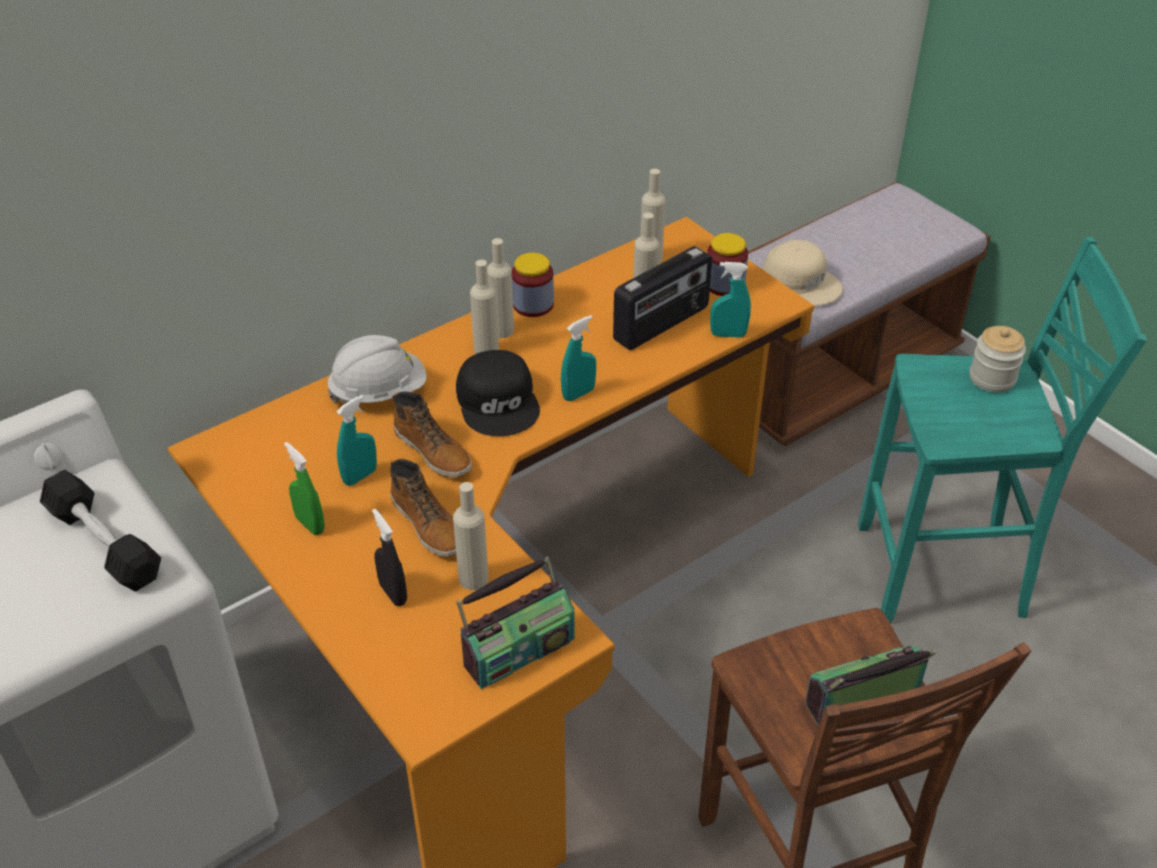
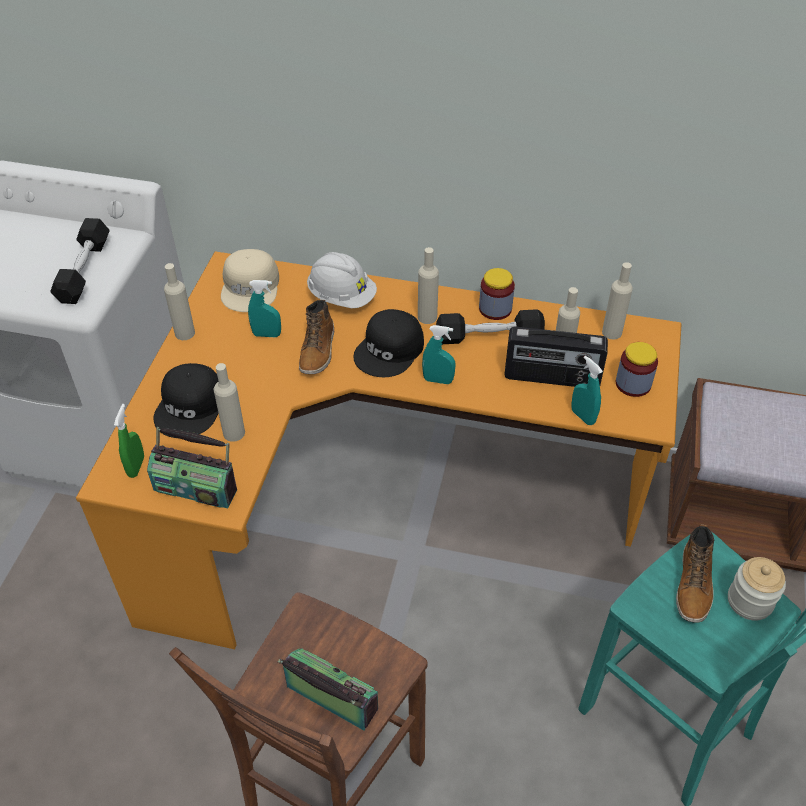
camera: 50 degrees right, 5 degrees up
(310, 524) = (211, 340): green spray bottle -> green spray bottle (136, 466)
(393, 593) = (191, 407): black spray bottle -> black cap
(429, 524) = (257, 387): boot -> boot (694, 585)
(501, 330) = (454, 310): beige bottle -> beige bottle (185, 333)
(563, 330) = (489, 336): none -> black dumbbell
(801, 282) = (747, 432): beige cap -> beige cap (251, 287)

